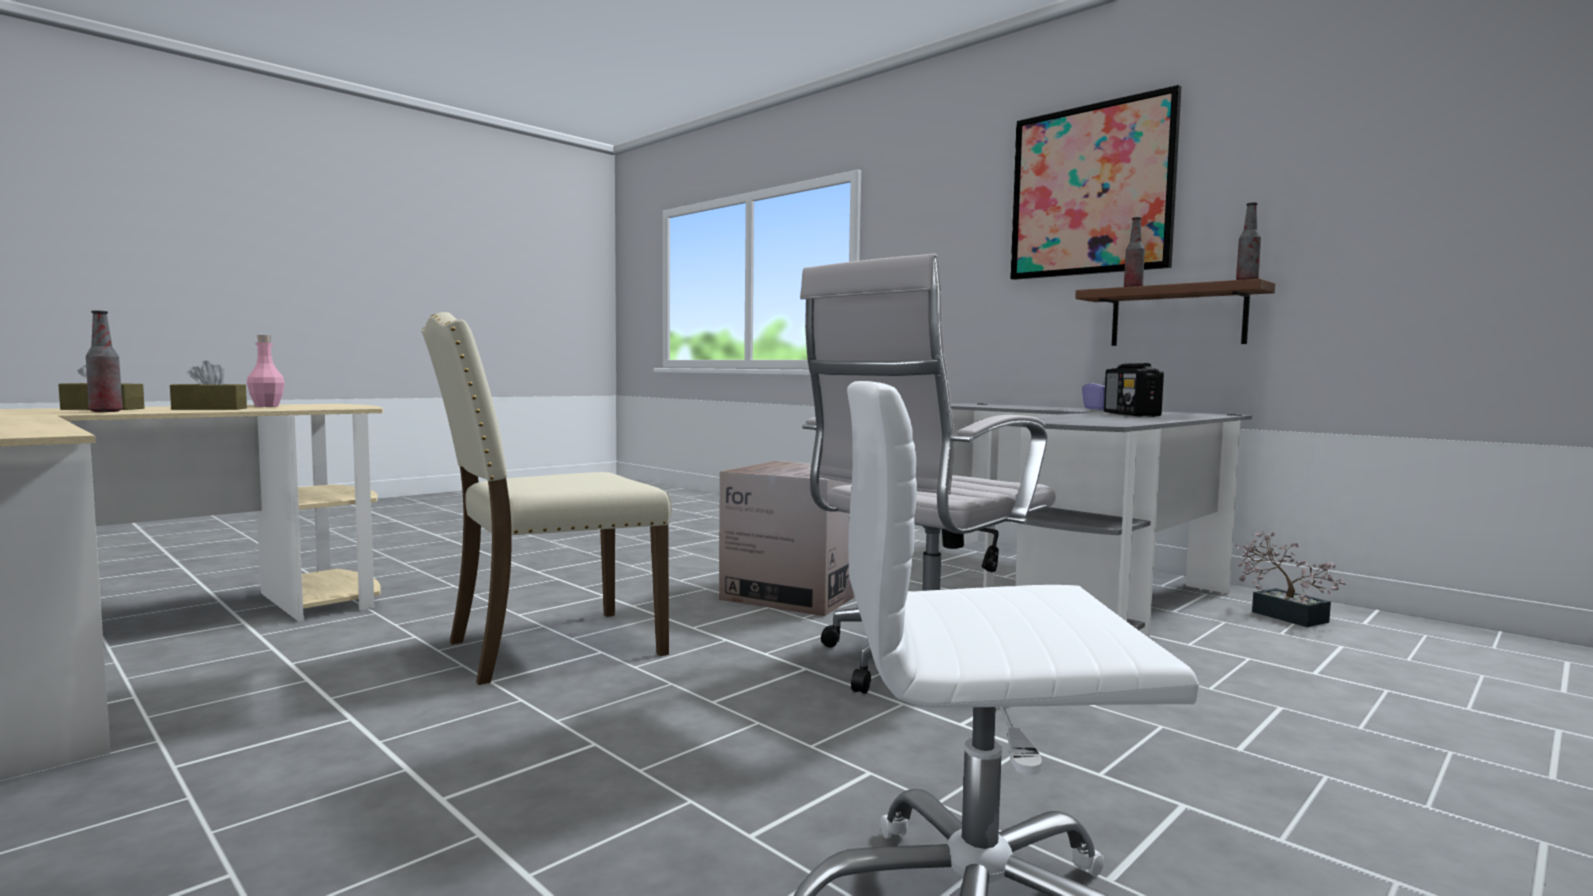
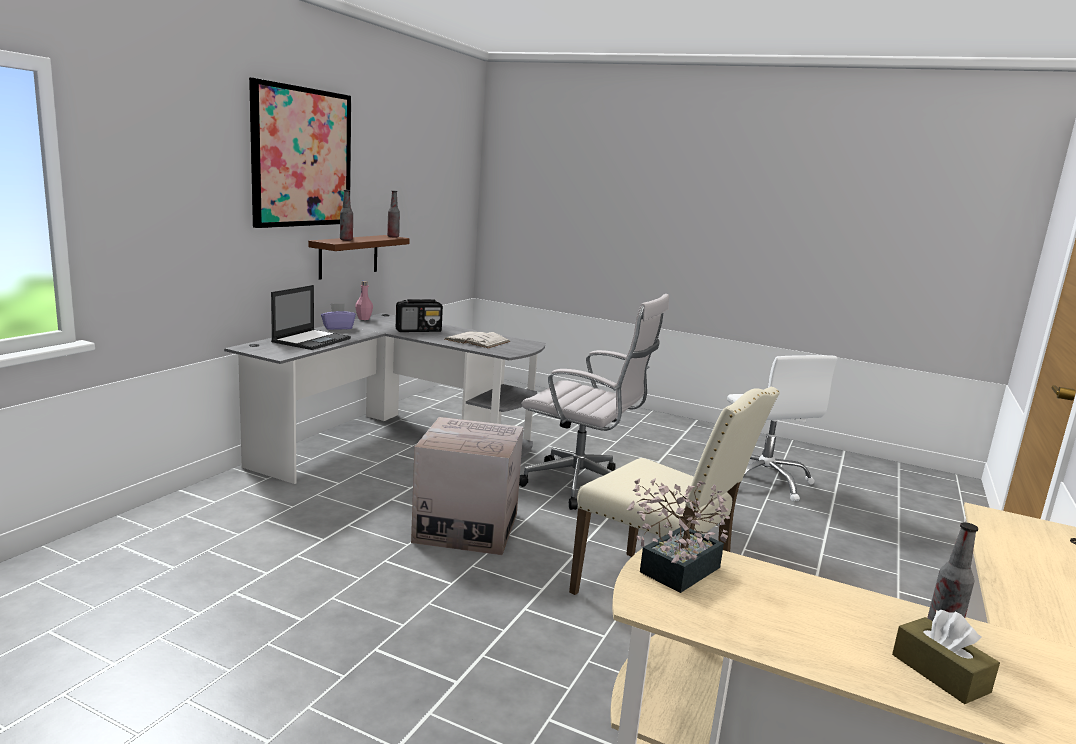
camera: 110 degrees left, 10 degrees up
(210, 409) = (827, 610): brown tissue box -> none
(267, 406) = (745, 609): pink bottle -> pink bottle (364, 319)
(1020, 406) = (312, 340): none -> laptop
(1091, 418) = (477, 340): none -> white book
(1282, 614) = (435, 411): potted plant -> potted plant (673, 572)

